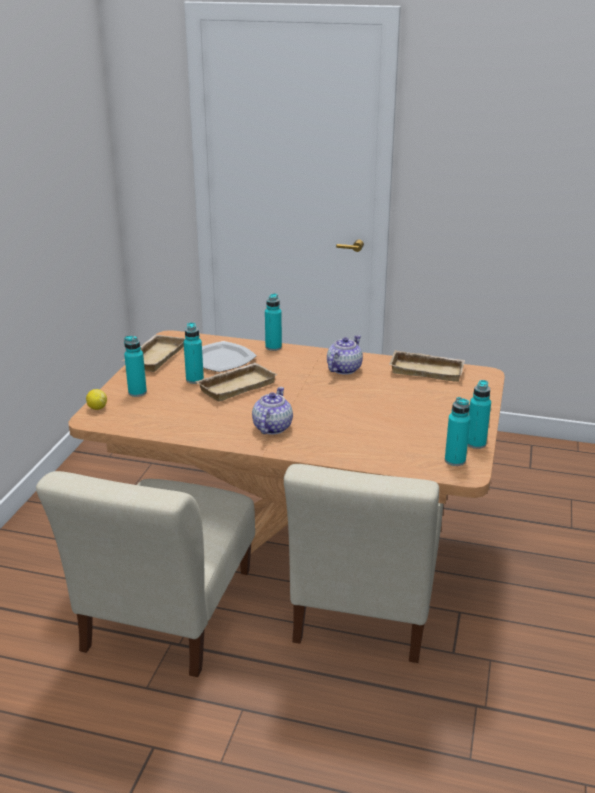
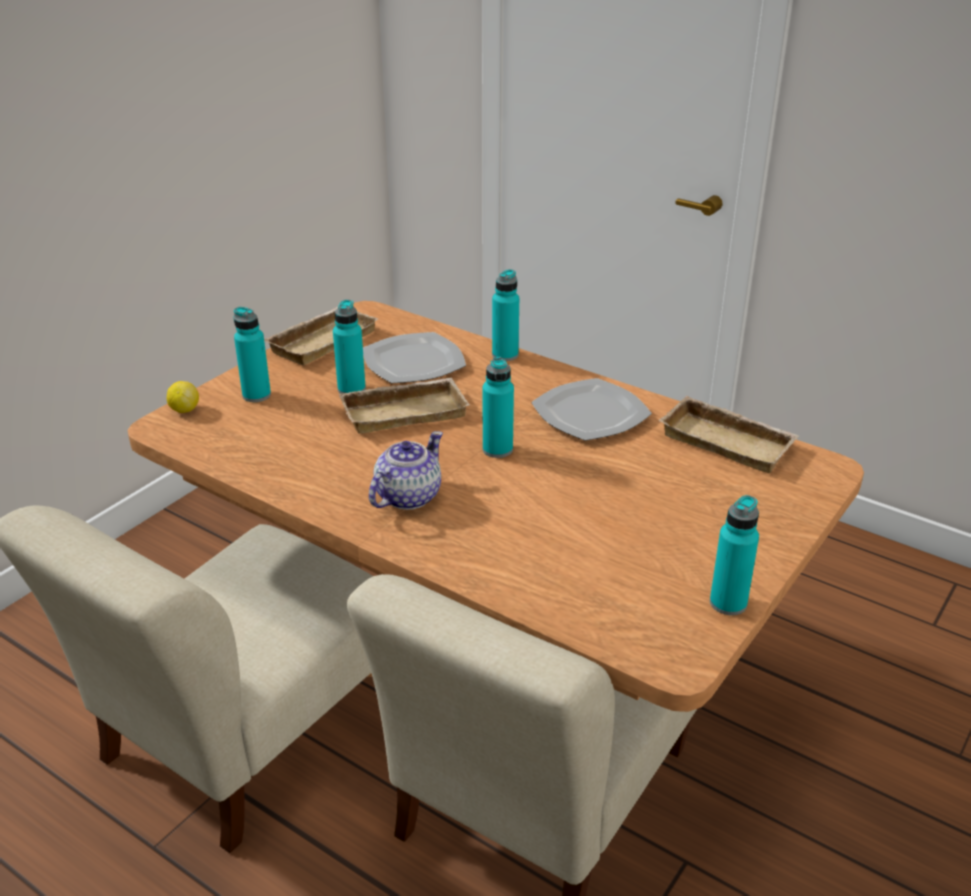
camera: 20 degrees right, 5 degrees up
(343, 369) = (589, 413): teapot -> plate
(455, 460) = (669, 629): turquoise bottle -> turquoise bottle (497, 449)

